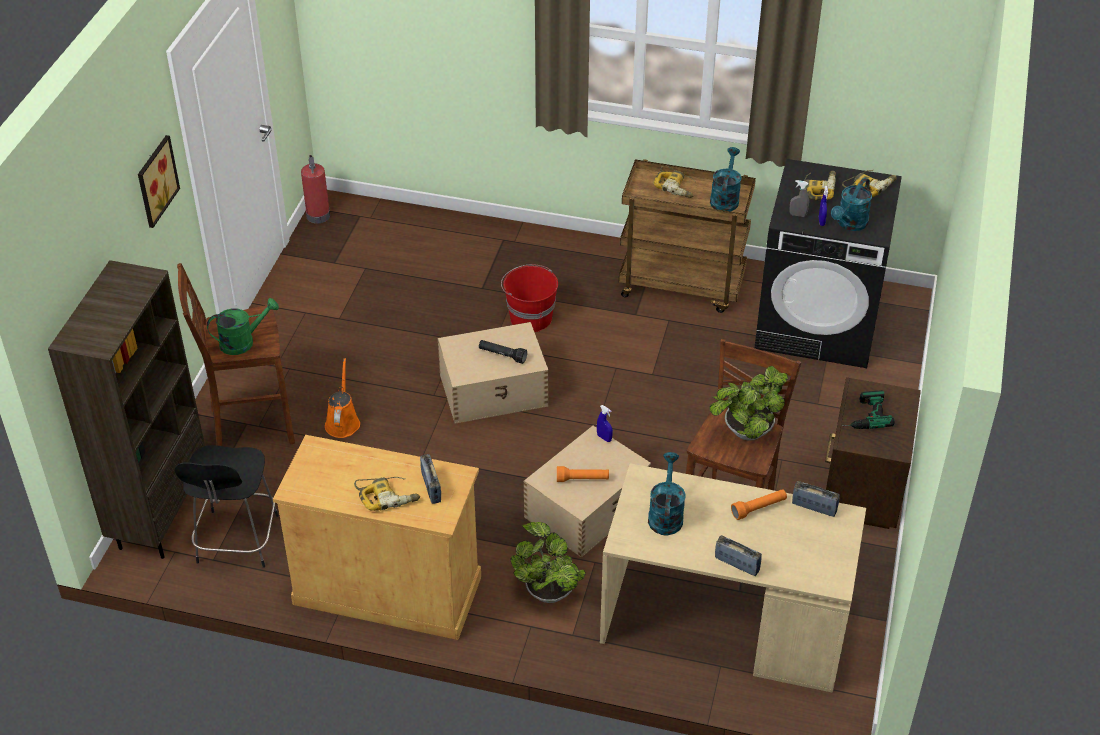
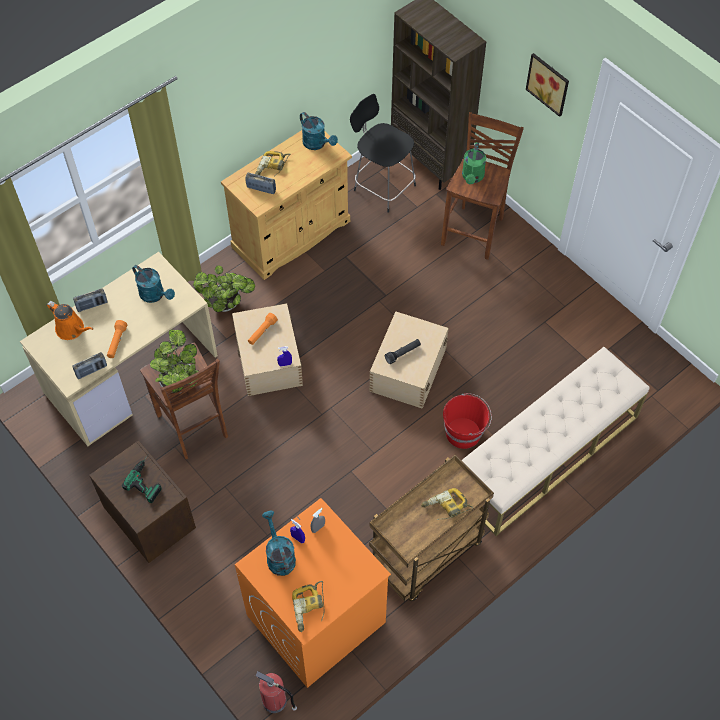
camera: 125 degrees right, 15 degrees up
(318, 215) = (676, 365): fire extinguisher -> fire extinguisher (276, 701)
(342, 422) = (441, 276): orange watering can -> orange watering can (72, 329)
(500, 256) = (546, 454): none -> beige bench
(725, 198) = (407, 532): turquoise watering can -> turquoise watering can (317, 144)
(817, 189) = (336, 566): power drill -> none
(818, 324) = (315, 619): black washing machine -> orange washing machine

